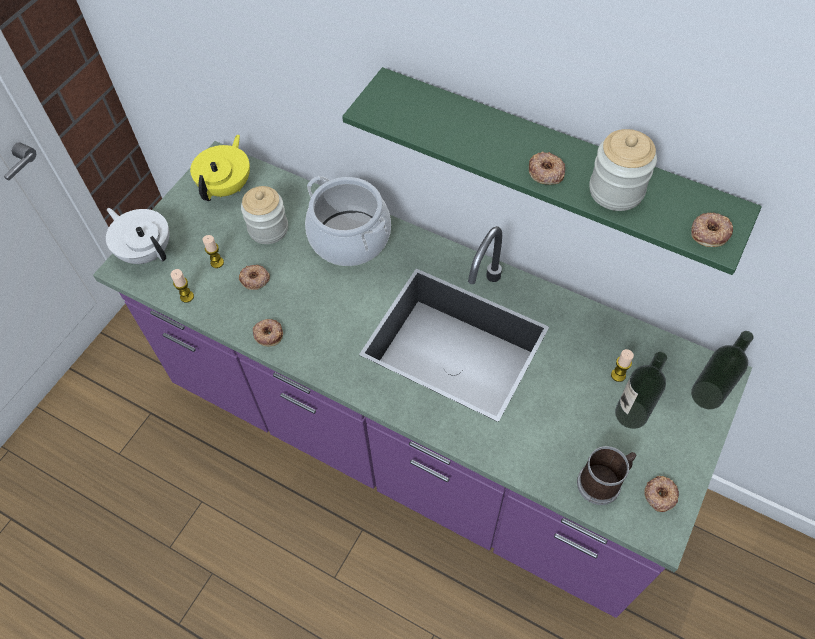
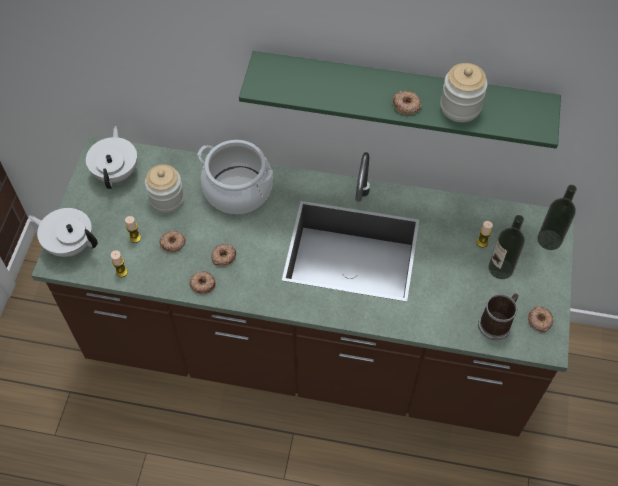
camera: 20 degrees left, 0 degrees up
(227, 186) = (117, 172): yellow teapot -> white teapot
(412, 439) = (309, 348): purple counter -> brown counter
(709, 232) = (533, 122): donut -> donut (223, 256)

